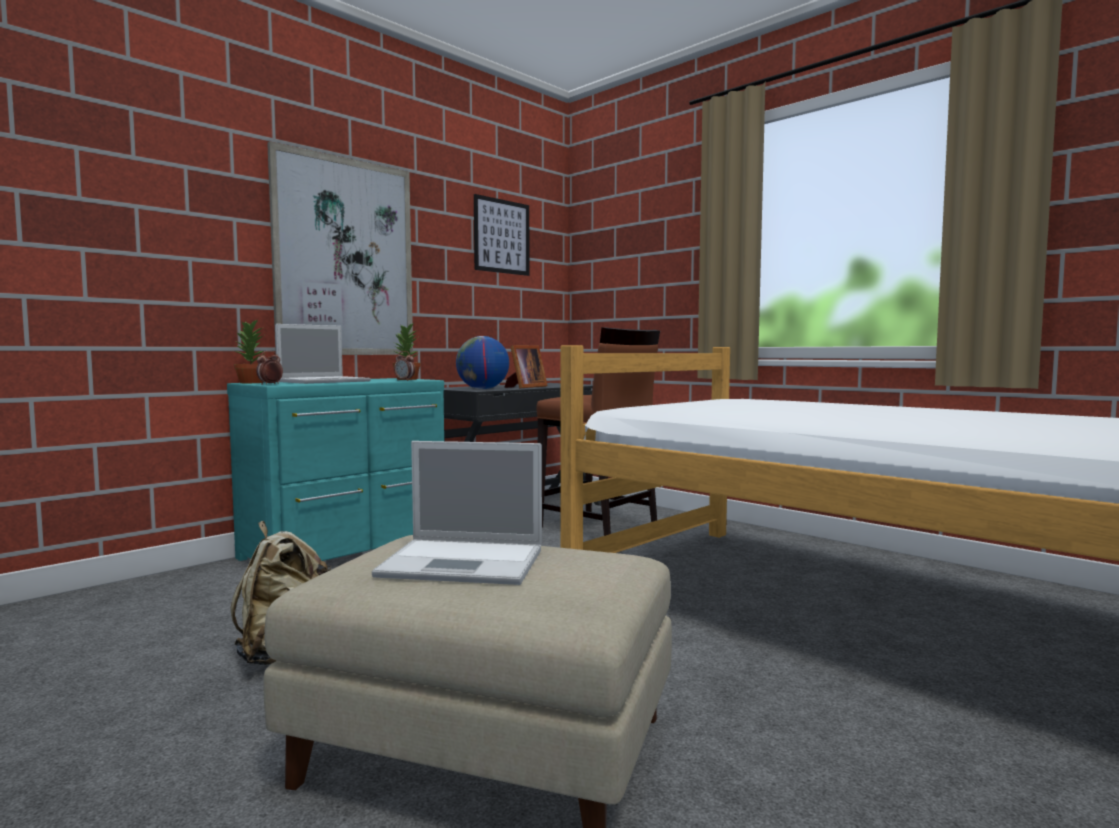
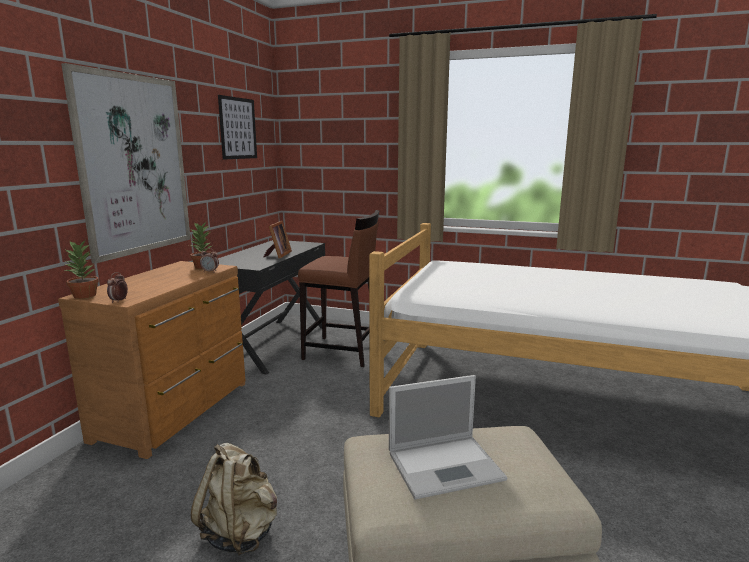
camera: 25 degrees left, 10 degrees up
(325, 381) = (146, 283): laptop -> none
(349, 549) = (177, 410): turquoise dresser -> brown dresser
(482, 389) = (254, 263): globe -> none

